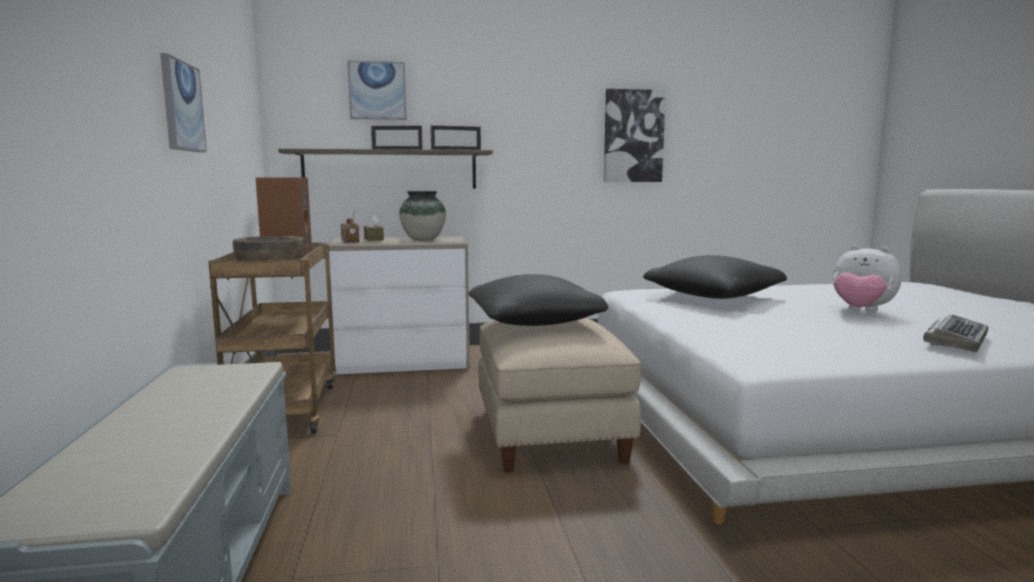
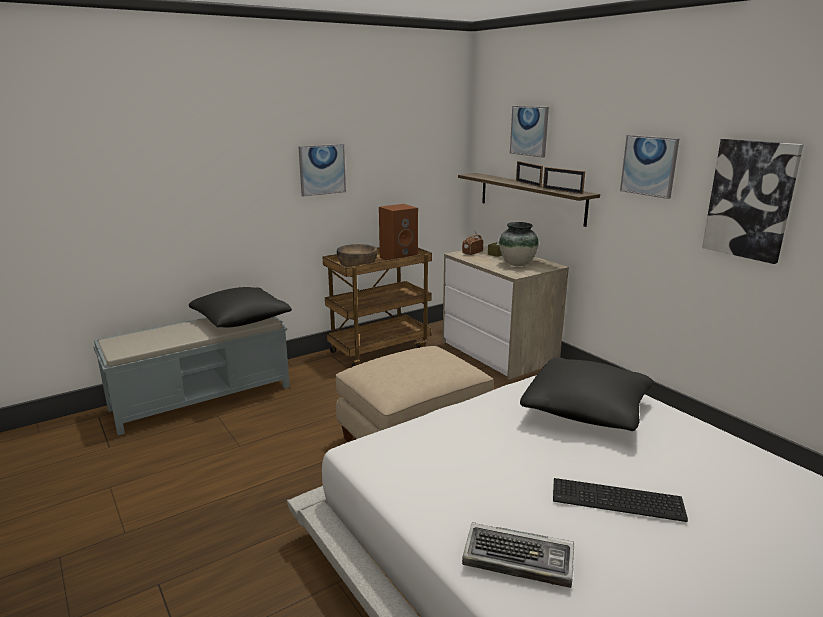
camera: 65 degrees right, 10 degrees up
(534, 321) = (418, 357): black pillow -> black pillow (241, 320)
(540, 117) = (649, 166): none -> picture
(861, 311) = (619, 501): plush toy -> keyboard

